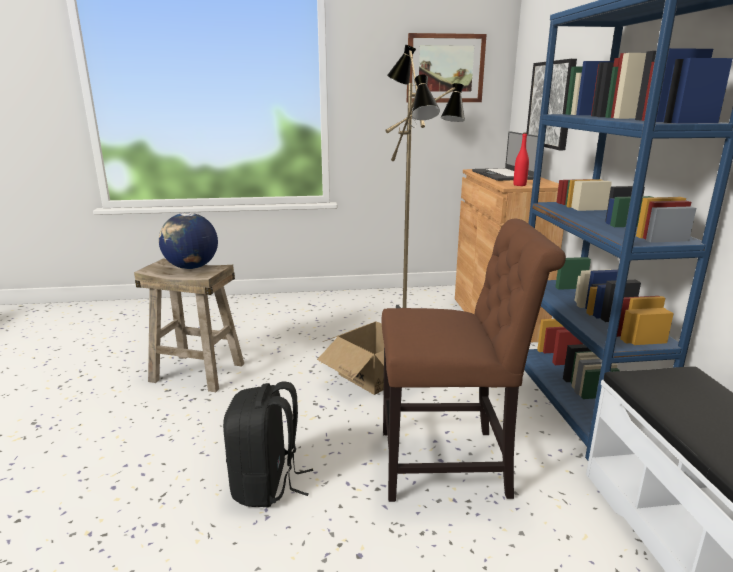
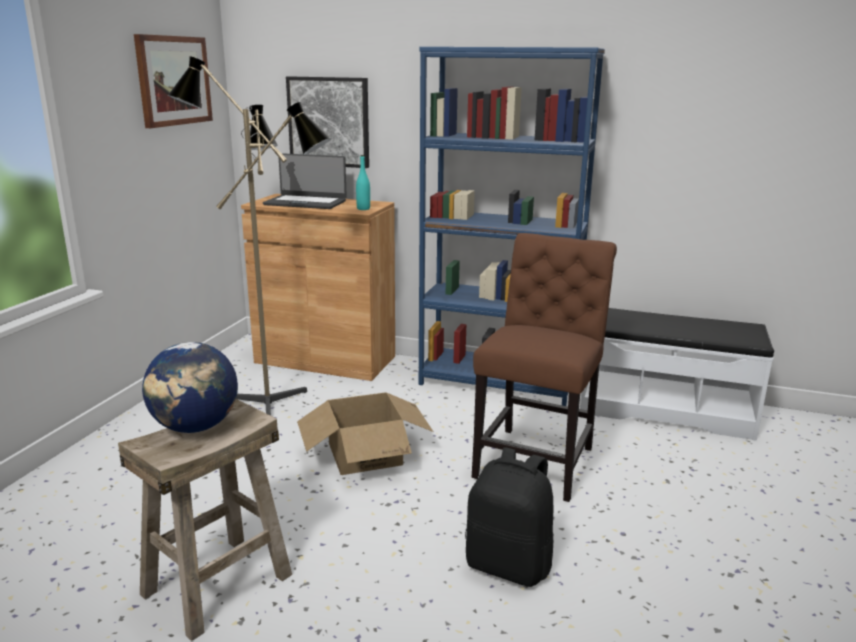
camera: 65 degrees left, 0 degrees up
(519, 185) = (363, 209): red bottle -> turquoise bottle

